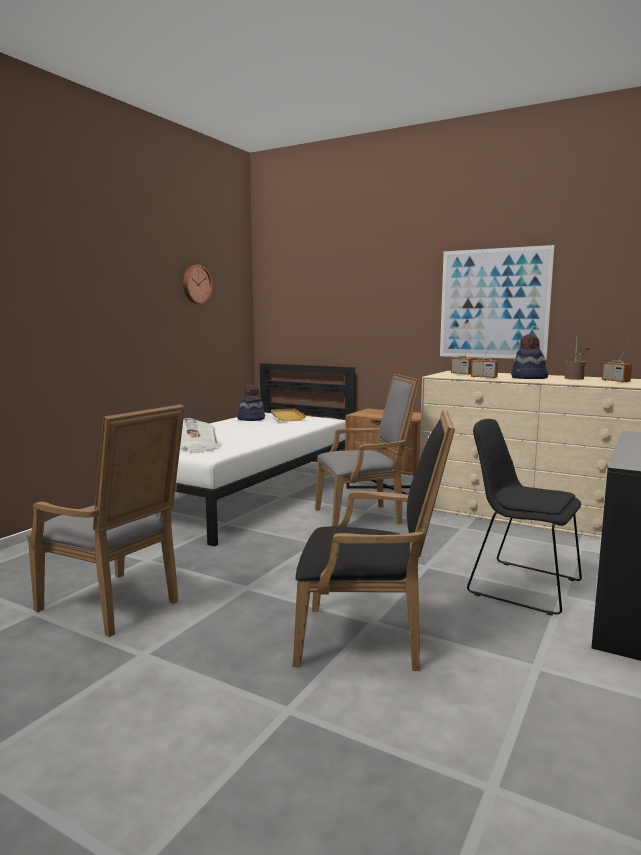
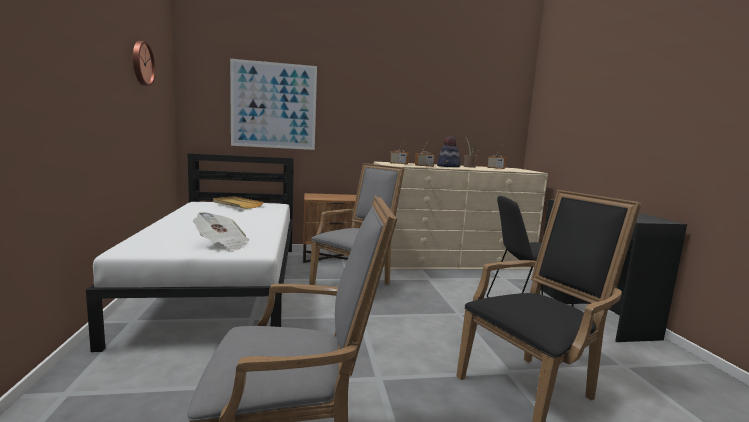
camera: 40 degrees left, 0 degrees up
(251, 419) = (204, 208): hat -> none
(493, 304) = (407, 112): picture -> picture (274, 106)

